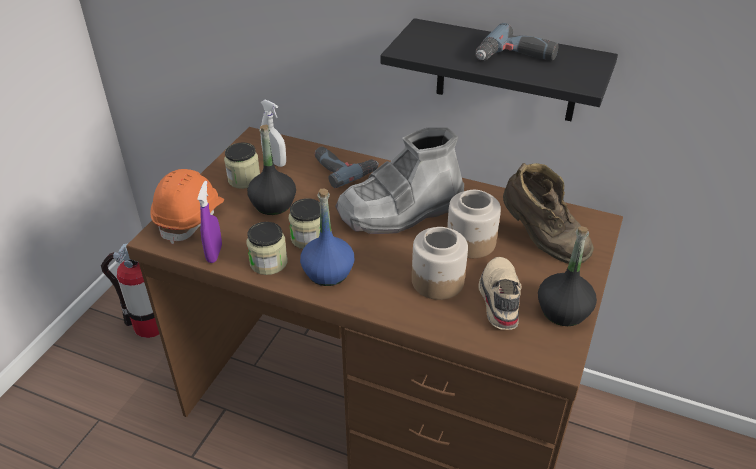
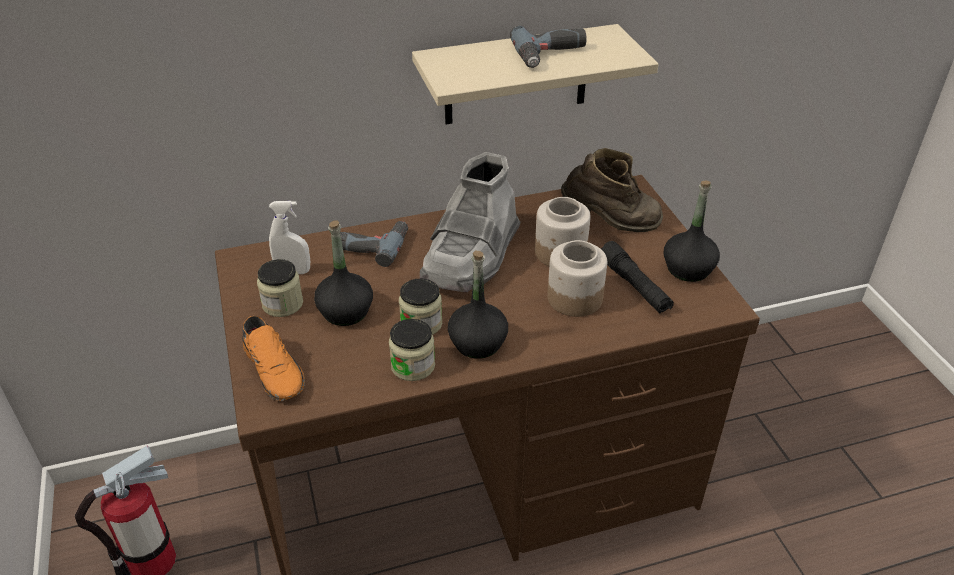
camera: 40 degrees left, 0 degrees up
(190, 217) = (275, 369): orange hard hat -> orange shoe
(214, 253) = (348, 388): purple spray bottle -> none
(328, 272) = (478, 343): blue bottle -> black bottle
(498, 298) = (634, 286): beige shoe -> black flashlight
(506, 71) = (516, 75): black shelf -> beige shelf

